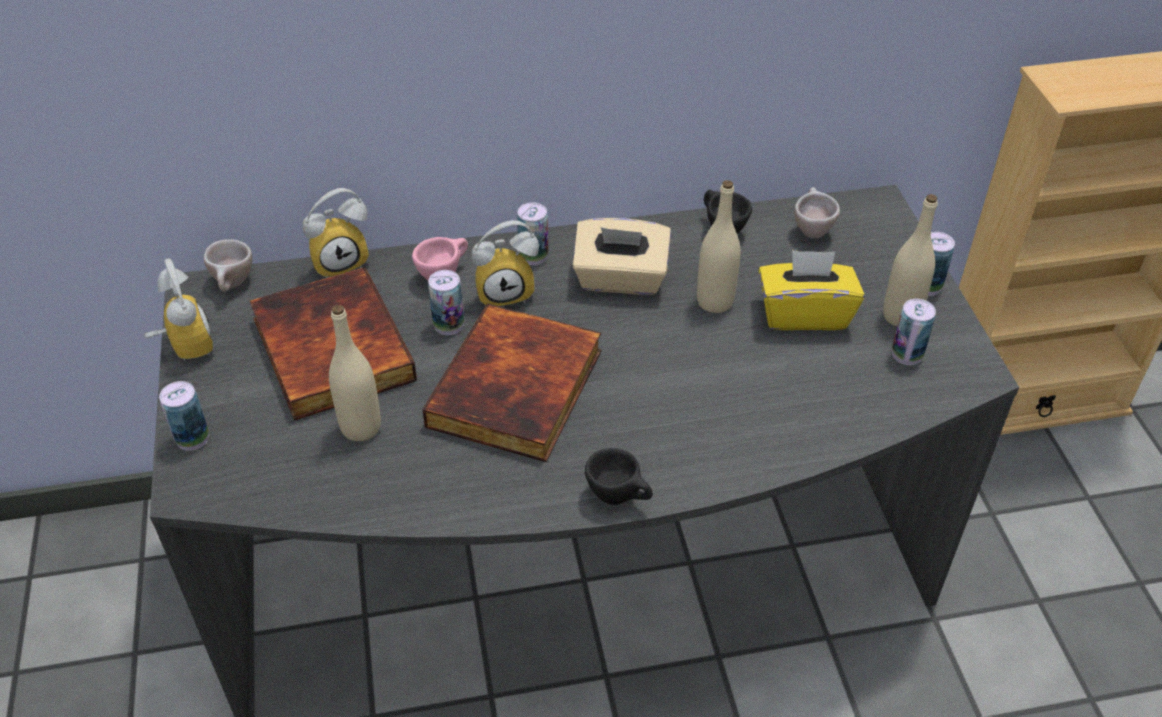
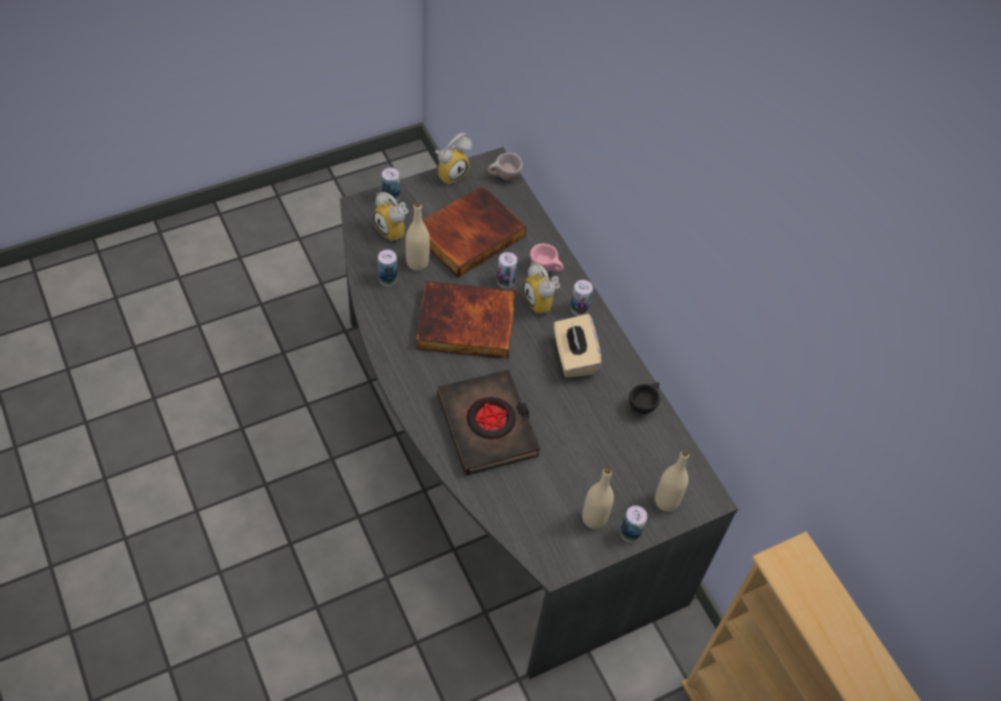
camera: 70 degrees right, 10 degrees up
(341, 261) = (540, 218): alarm clock -> alarm clock (394, 230)
(619, 497) = (400, 387): black cup -> none
(715, 302) = (571, 411): beige bottle -> beige bottle (666, 501)
(722, 399) = (488, 426): none -> black book
(804, 314) = (577, 462): yellow tissue box -> none
(811, 229) = (664, 458): beige cup -> none
(907, 354) = (558, 523): can -> can (388, 279)

